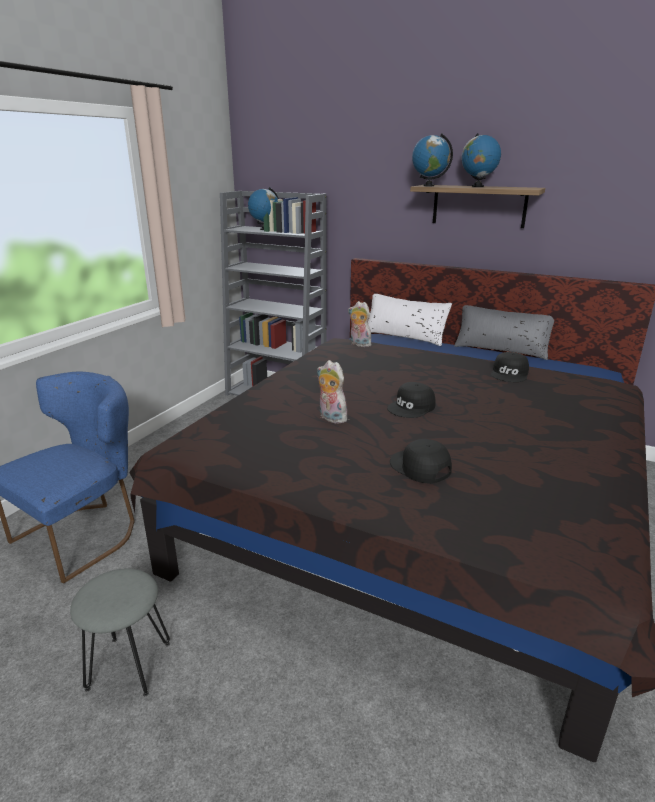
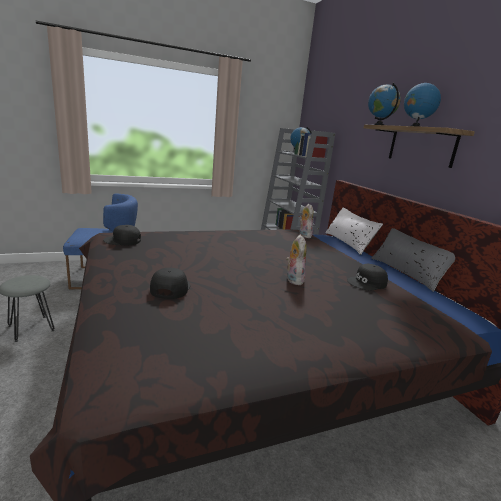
camera: 40 degrees right, 5 degrees down
(330, 418) = (193, 252): plush toy -> plush toy (293, 279)
(412, 407) = (247, 267): black cap -> black cap (122, 241)

